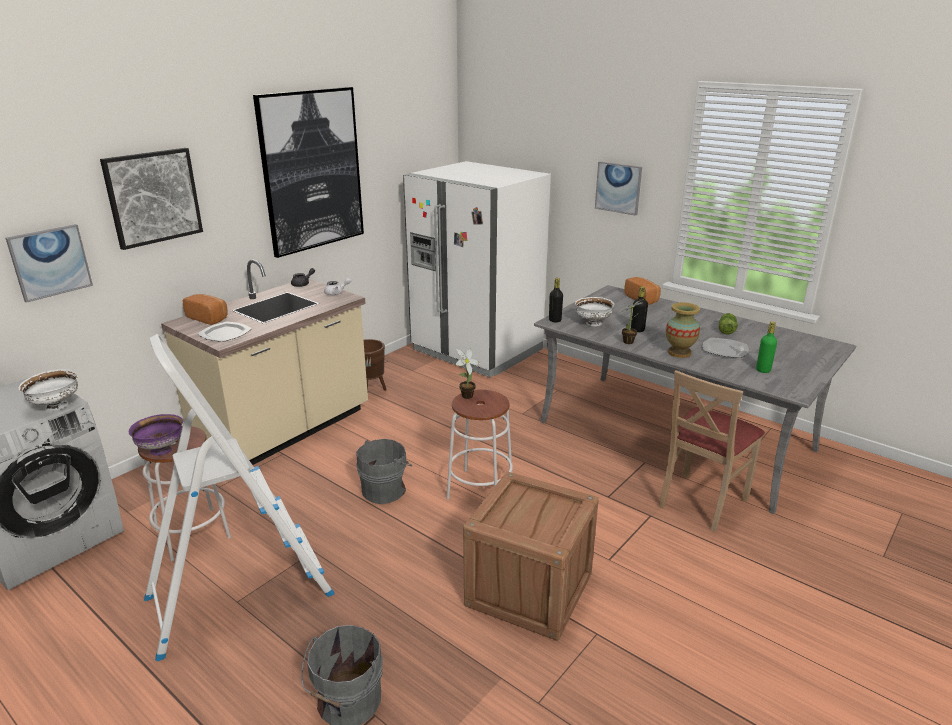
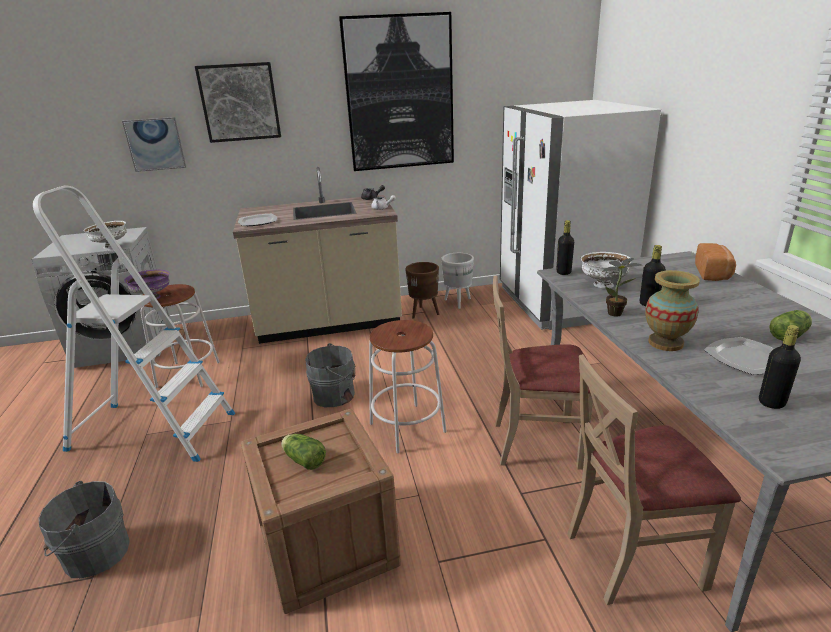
camera: 40 degrees right, 0 degrees up
(208, 318) = (270, 210): bread -> none
(389, 374) = (457, 302): none -> white planter
(465, 396) = (397, 324): potted plant -> none
(525, 516) = (303, 459): none -> lettuce
(581, 461) = (537, 443): none -> beige chair
(618, 188) = (728, 125): picture -> none
(763, 370) = (771, 402): green bottle -> black bottle

